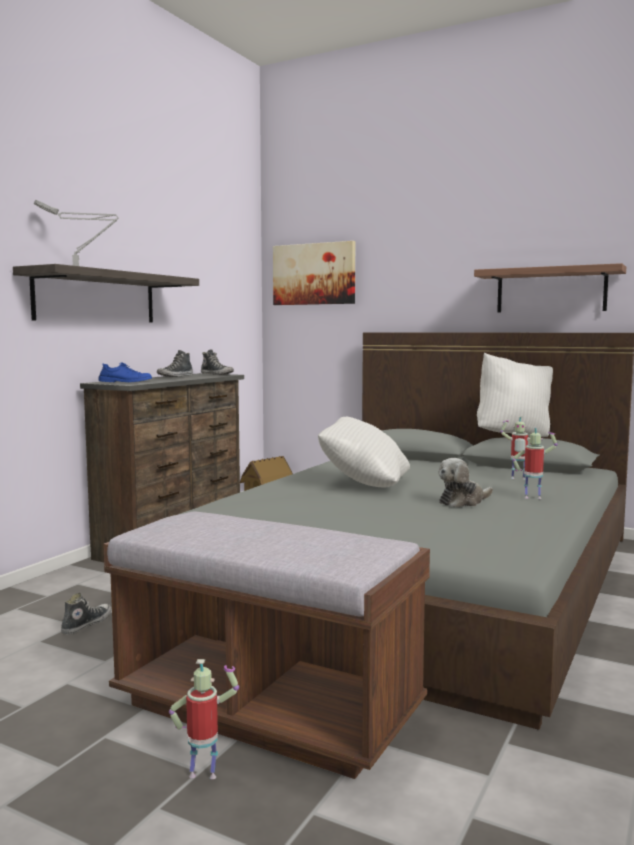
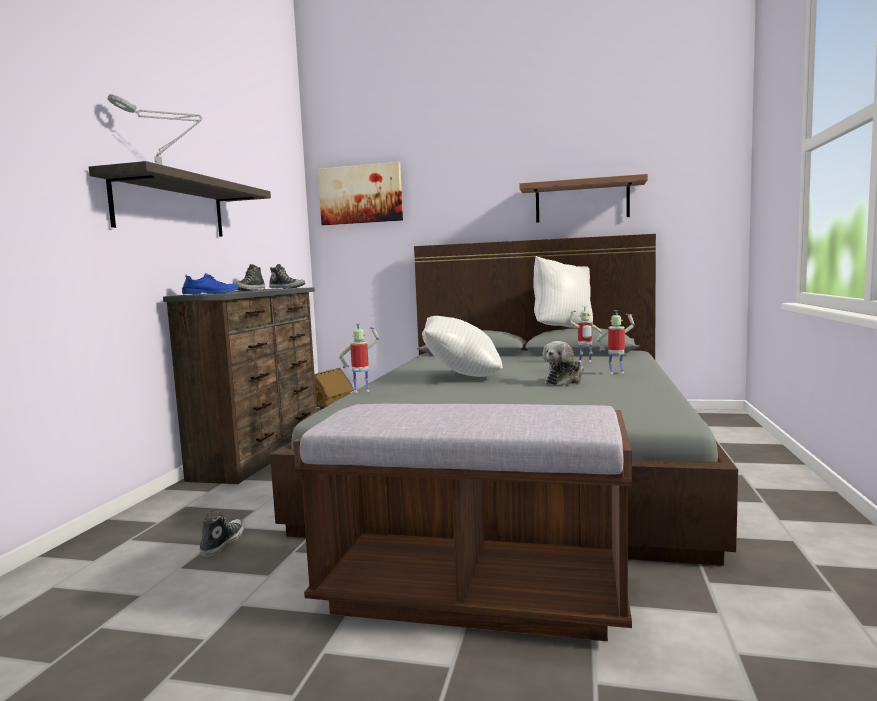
camera: 15 degrees left, 0 degrees up
(204, 773) = (458, 667): toy robot -> toy robot (362, 391)

